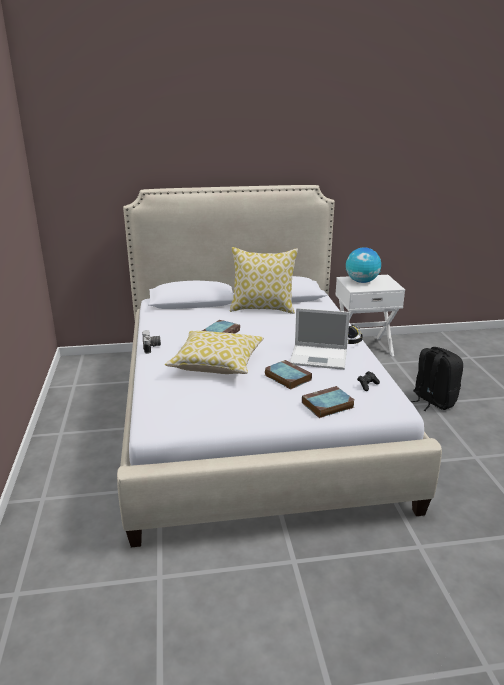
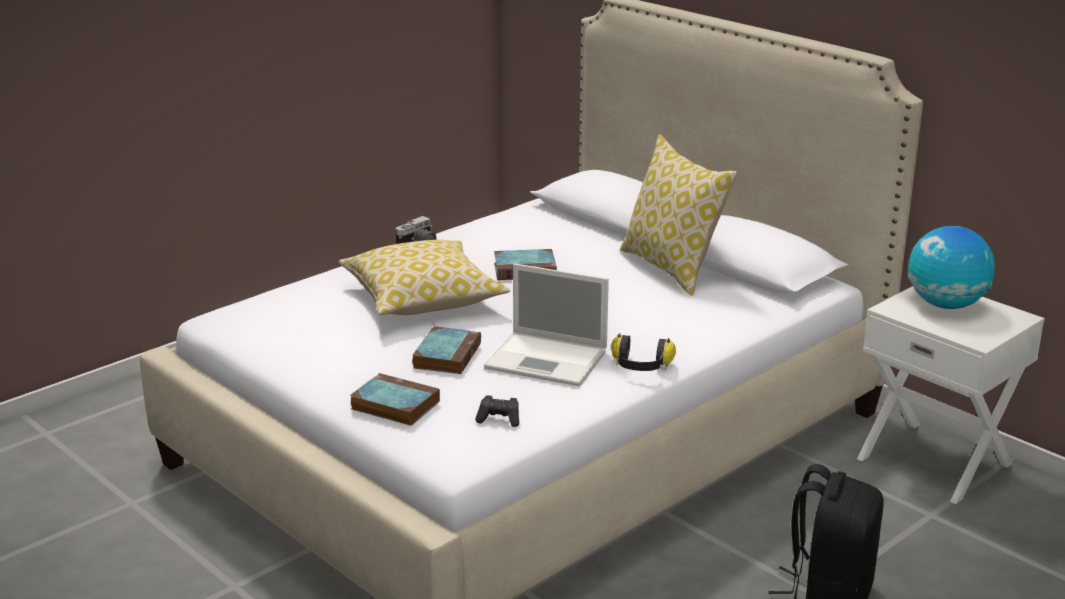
camera: 55 degrees right, 0 degrees up
(320, 357) = (548, 360): laptop -> laptop turned 45 degrees counterclockwise

